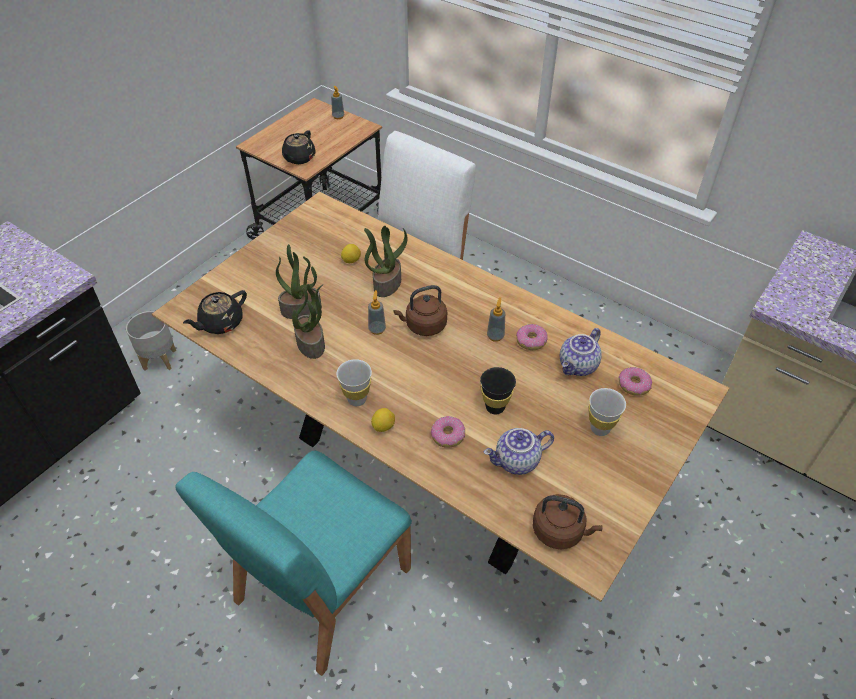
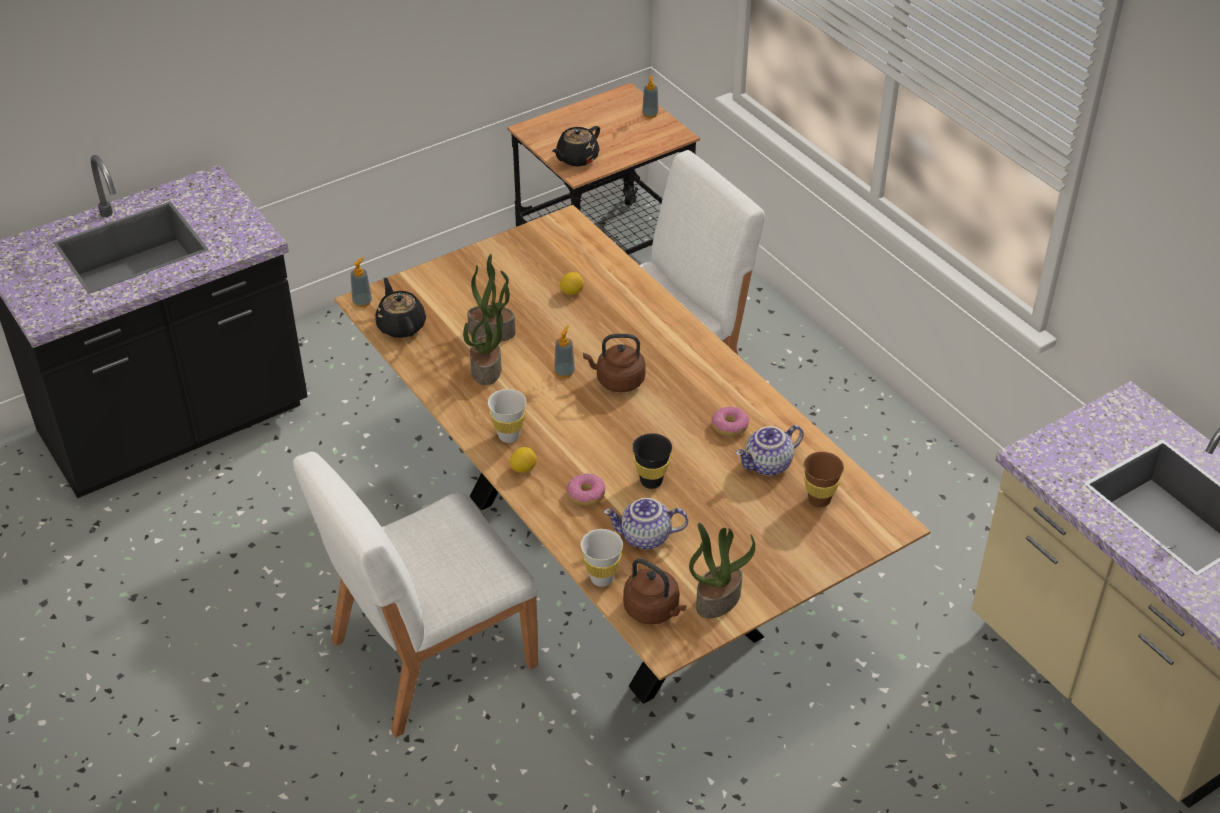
camera: 20 degrees right, 5 degrees down
(160, 359) = (344, 367): grey planter -> none
(220, 323) = (401, 325): black teapot -> black teapot turned 90 degrees clockwise
(321, 585) = (430, 653): turquoise chair -> white chair
(387, 283) = (599, 327): potted plant -> potted plant (718, 599)
(495, 336) = (692, 411): soap dispenser -> soap dispenser (362, 302)
(600, 428) = (754, 531): white cup -> white cup (602, 578)
(633, 385) = (819, 500): donut -> brown cup

